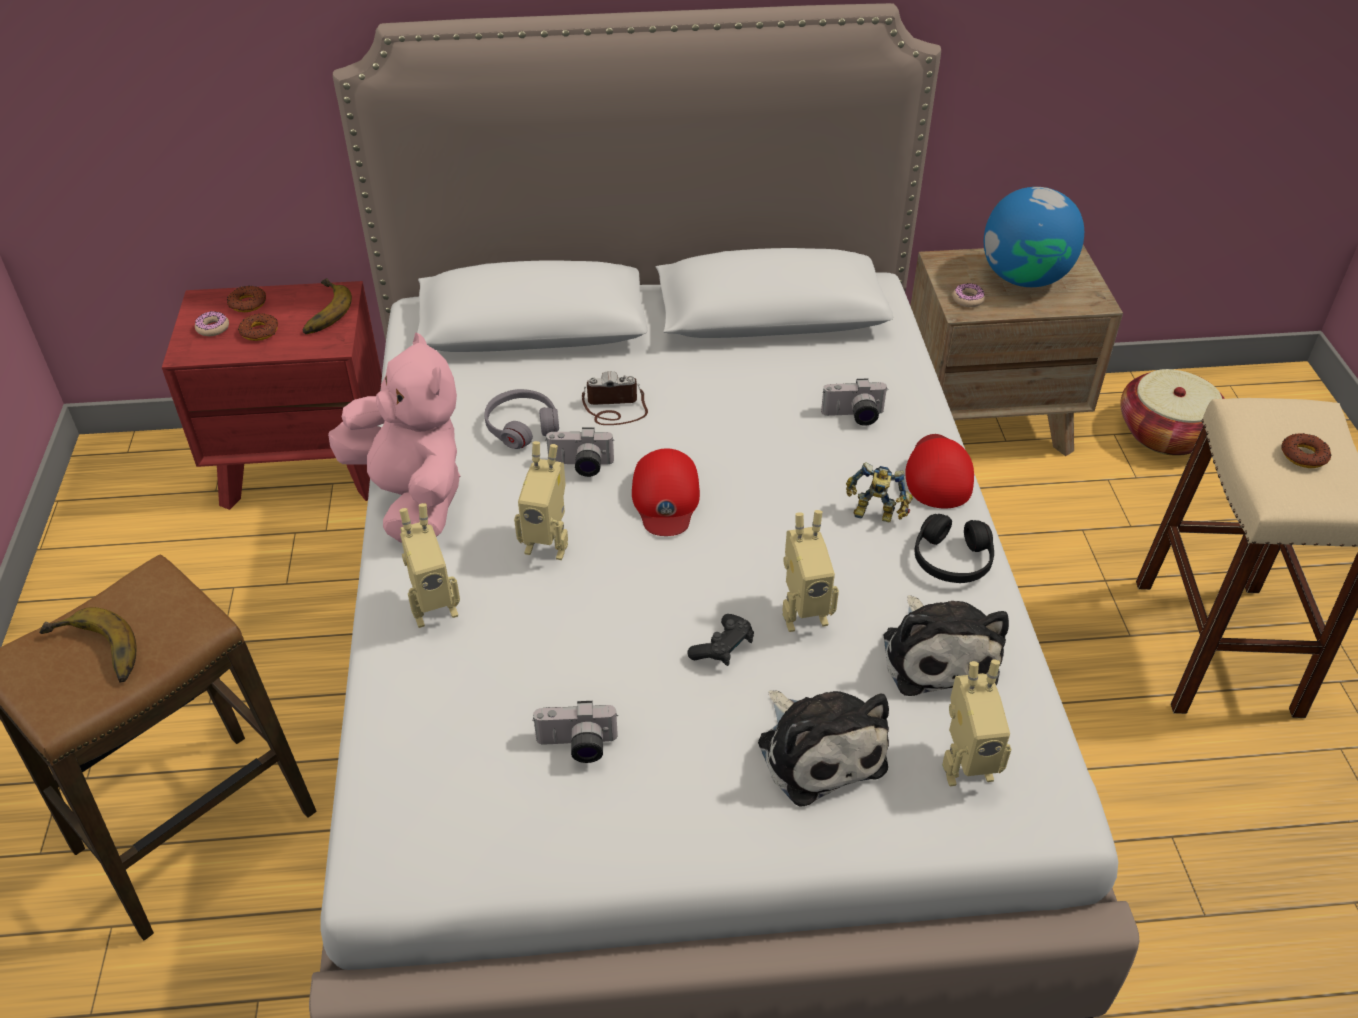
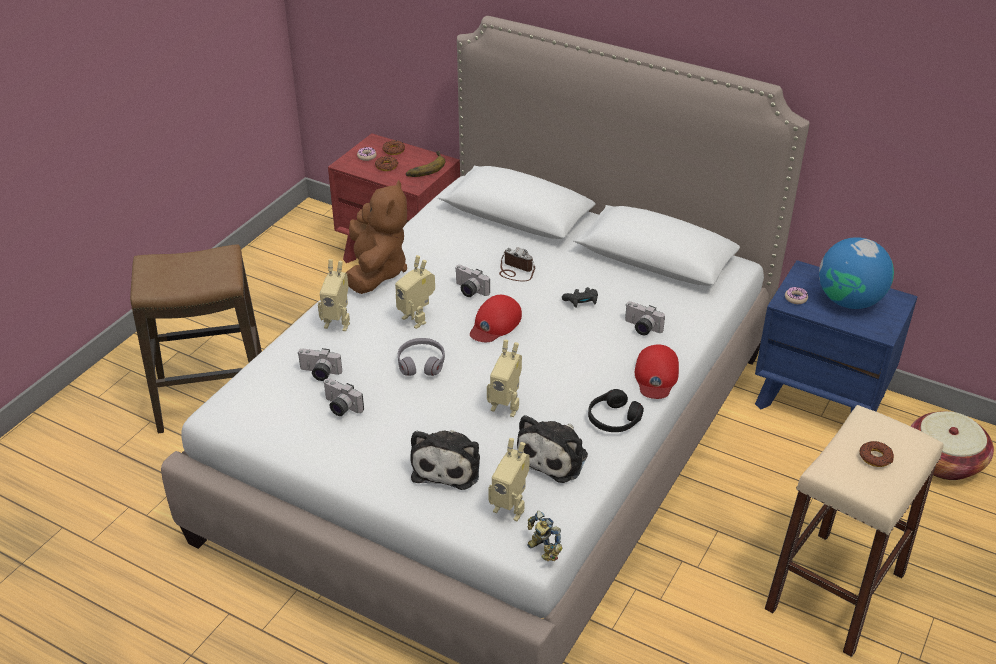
camera: 35 degrees right, 5 degrees down
(92, 655) = (177, 272): banana -> none
(412, 498) = (376, 271): pink plush toy -> brown plush toy
(488, 708) = (319, 373): none -> camera
(521, 426) = (460, 260): grey headphones -> grey headphones (421, 363)
(723, 648) = (451, 402): black game controller -> black game controller (581, 302)
(875, 515) = (596, 379): toy robot -> toy robot (541, 551)
(938, 473) = (656, 376): red cap -> red cap turned 150 degrees clockwise
(988, 422) = (820, 400): brown nightstand -> blue nightstand

